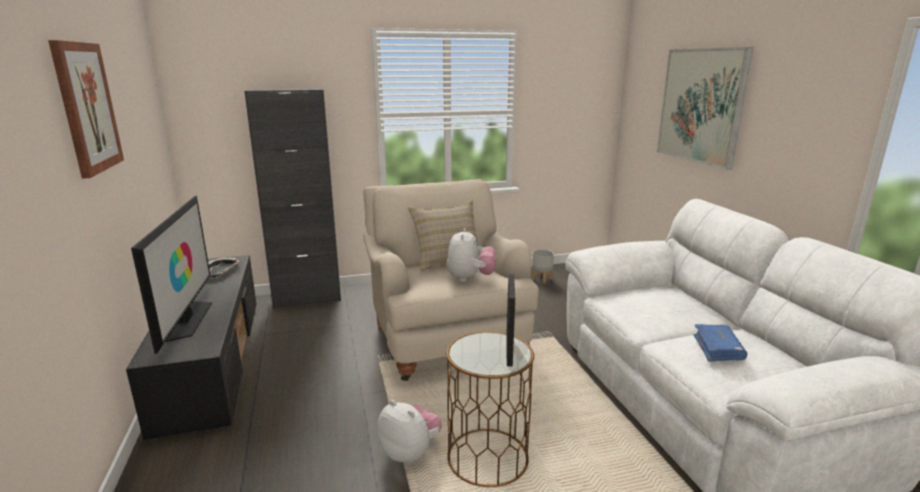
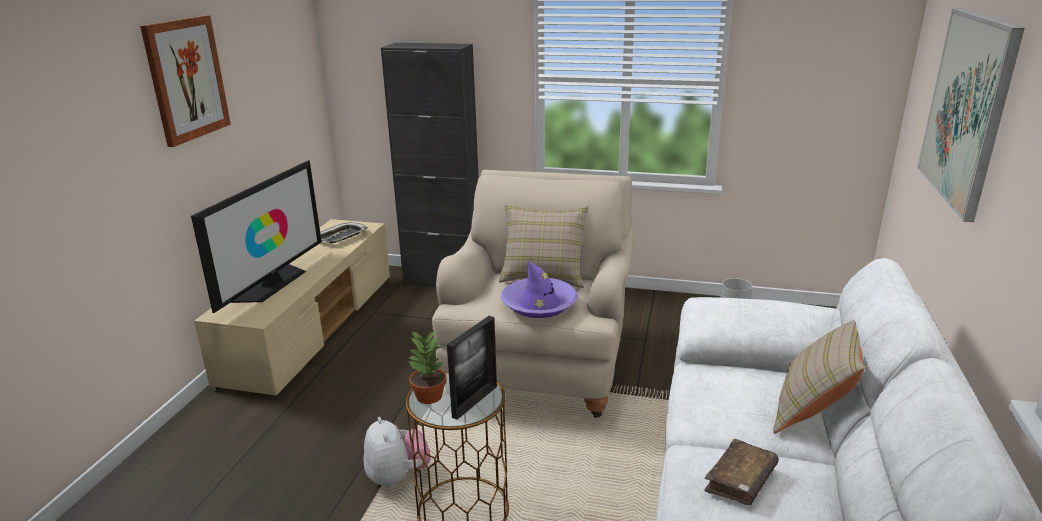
camera: 30 degrees right, 5 degrees up
(212, 360) = (312, 327): black tv stand -> beige tv stand
(469, 357) = (428, 396): none -> potted plant
(470, 278) = (539, 304): plush toy -> purple hat
(698, 301) = (815, 410): none -> beige pillow
(717, 349) = (740, 480): blue book -> brown book

